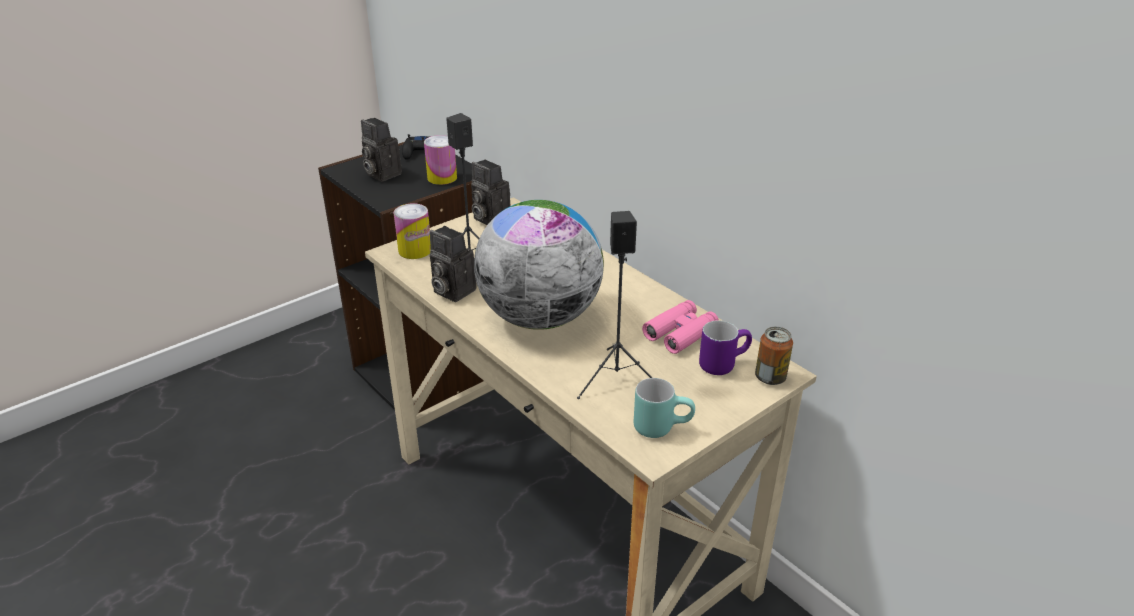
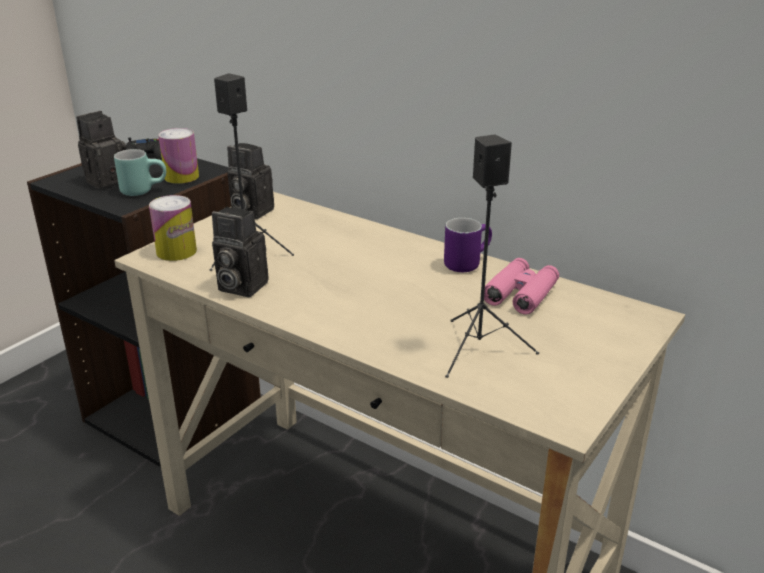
camera: 15 degrees left, 5 degrees down
(381, 174) = (107, 180): camera -> camera turned 105 degrees clockwise
(540, 317) = (357, 299): globe -> none
(662, 426) = (558, 391): turquoise mug -> turquoise mug (144, 190)
(722, 363) = (582, 316): purple mug -> purple mug (466, 262)
(770, 377) = (641, 323): can -> none

